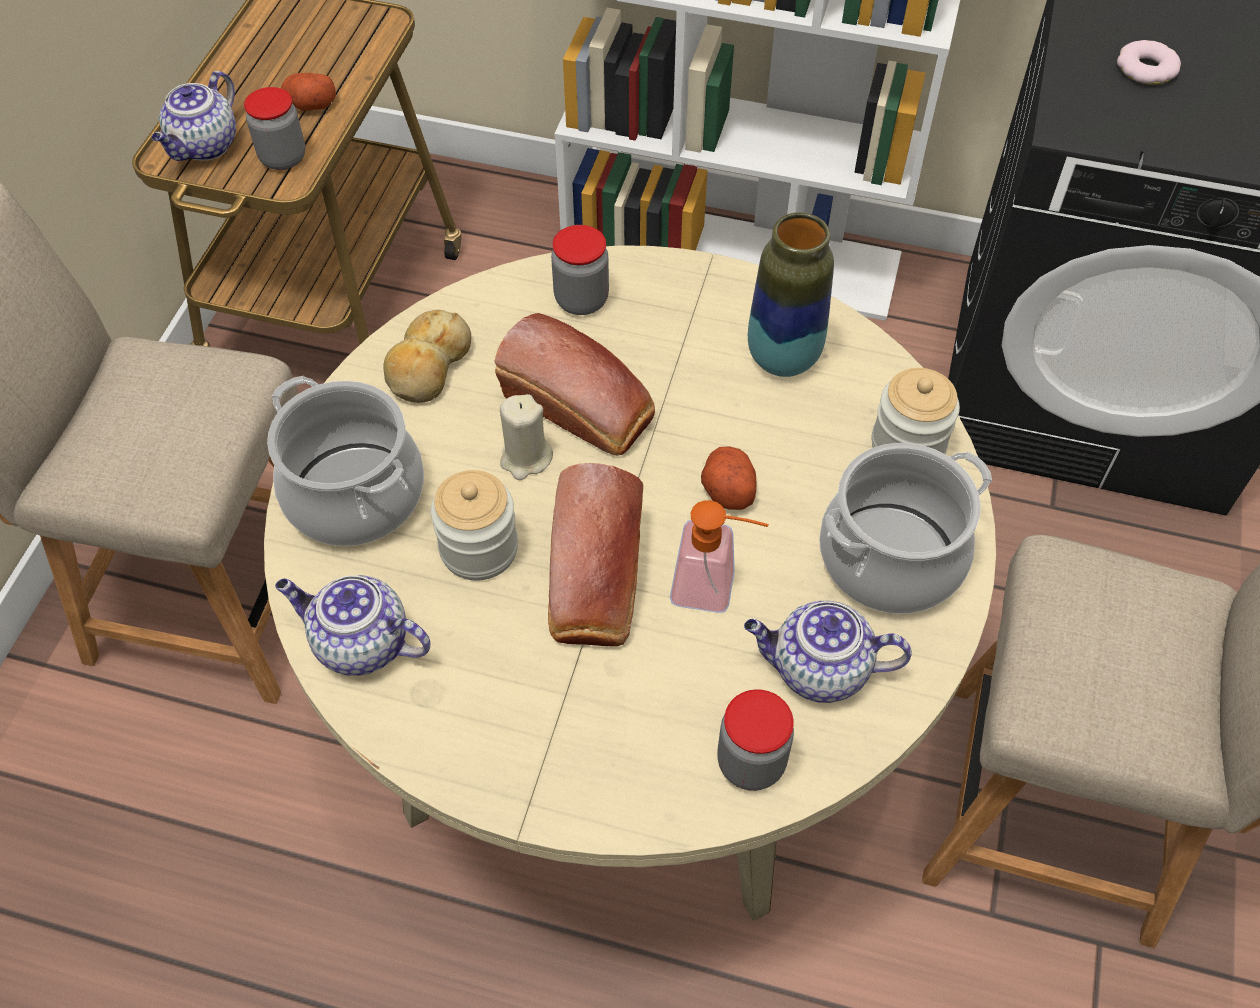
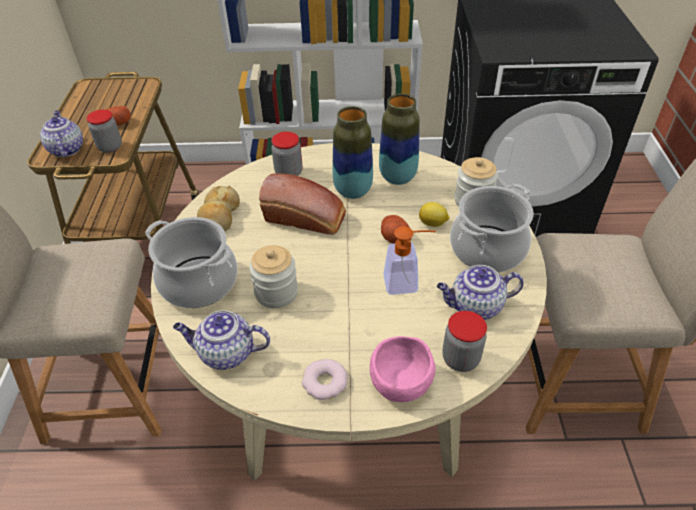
camera: 15 degrees left, 10 degrees down
(205, 147) = (66, 149): teapot -> teapot turned 150 degrees clockwise
(525, 458) = (286, 246): beige candle -> none
(595, 582) = (344, 293): bread -> none
(630, 776) = (400, 382): none -> pink bowl
(687, 369) = (353, 191): none -> vase
(810, 477) = (433, 223): none -> lemon
(1146, 69) = (516, 29): donut -> donut (325, 382)

